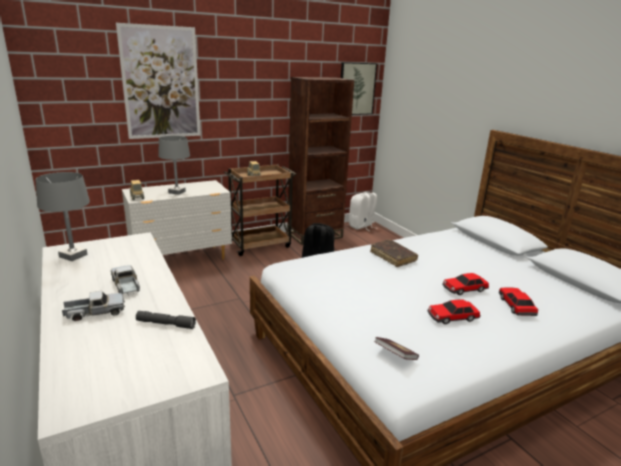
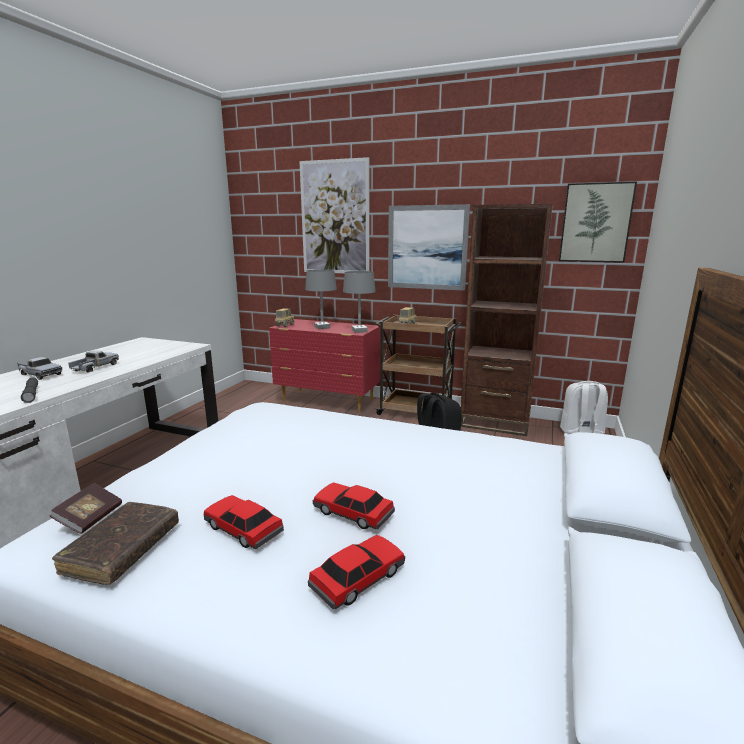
camera: 50 degrees right, 5 degrees down
(73, 256) = (135, 345): grey table lamp -> grey table lamp (359, 331)
(182, 259) = (328, 401): white dresser -> red dresser
(250, 109) = (427, 247): none -> picture
(393, 257) = (374, 440): brown book -> brown book (122, 550)

